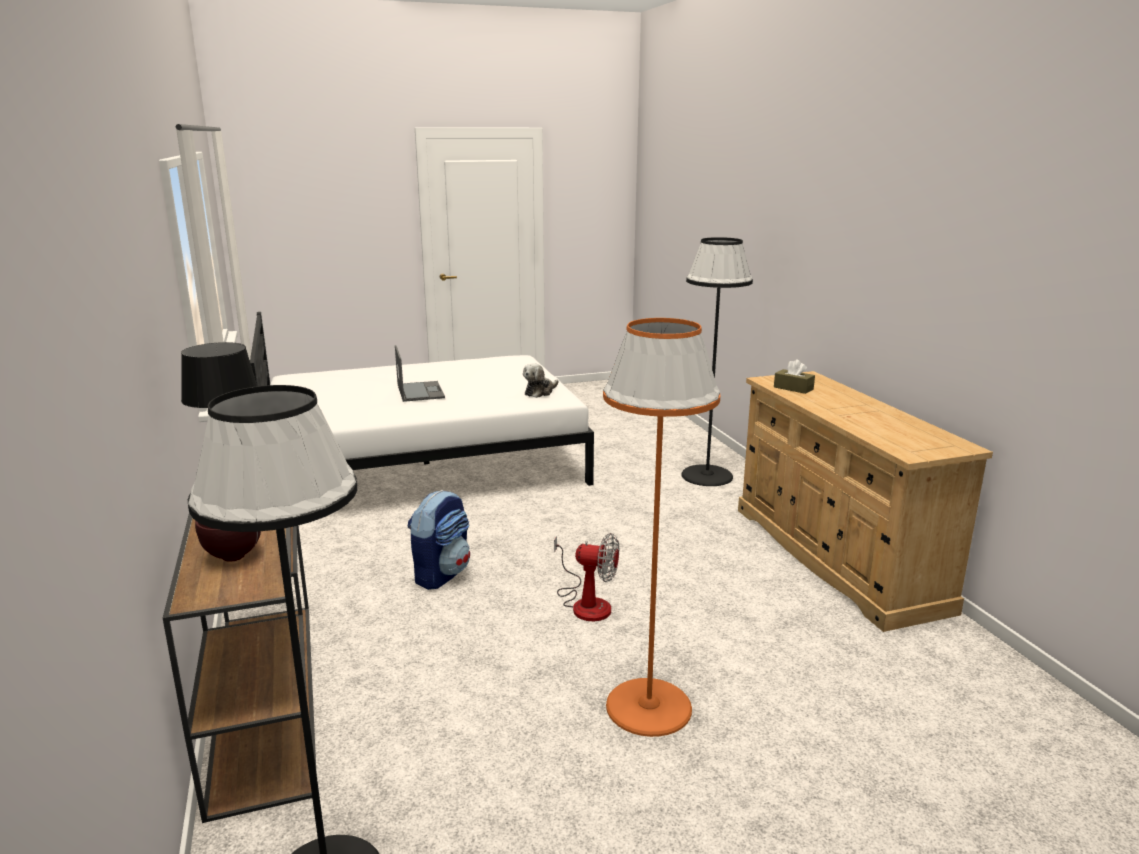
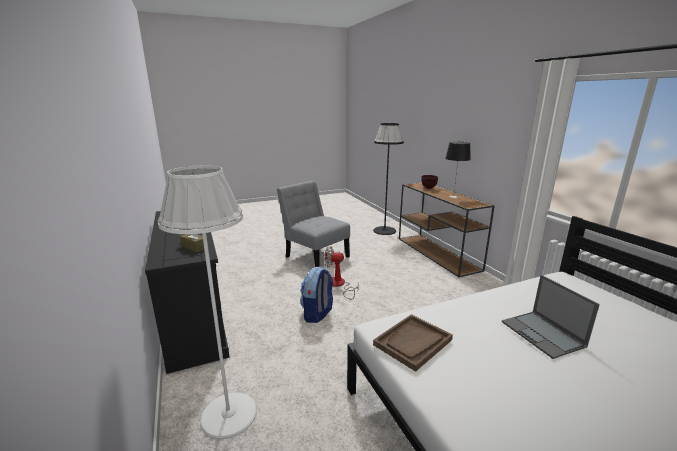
camera: 175 degrees right, 0 degrees up
(441, 574) = (415, 295): backpack -> backpack (317, 314)
(540, 392) = (413, 342): plush toy -> brown tray
(649, 707) = (315, 256): orange floor lamp -> grey chair
(706, 476) = (229, 414): black floor lamp -> white floor lamp
(837, 557) = (194, 316): beige dresser -> black dresser

